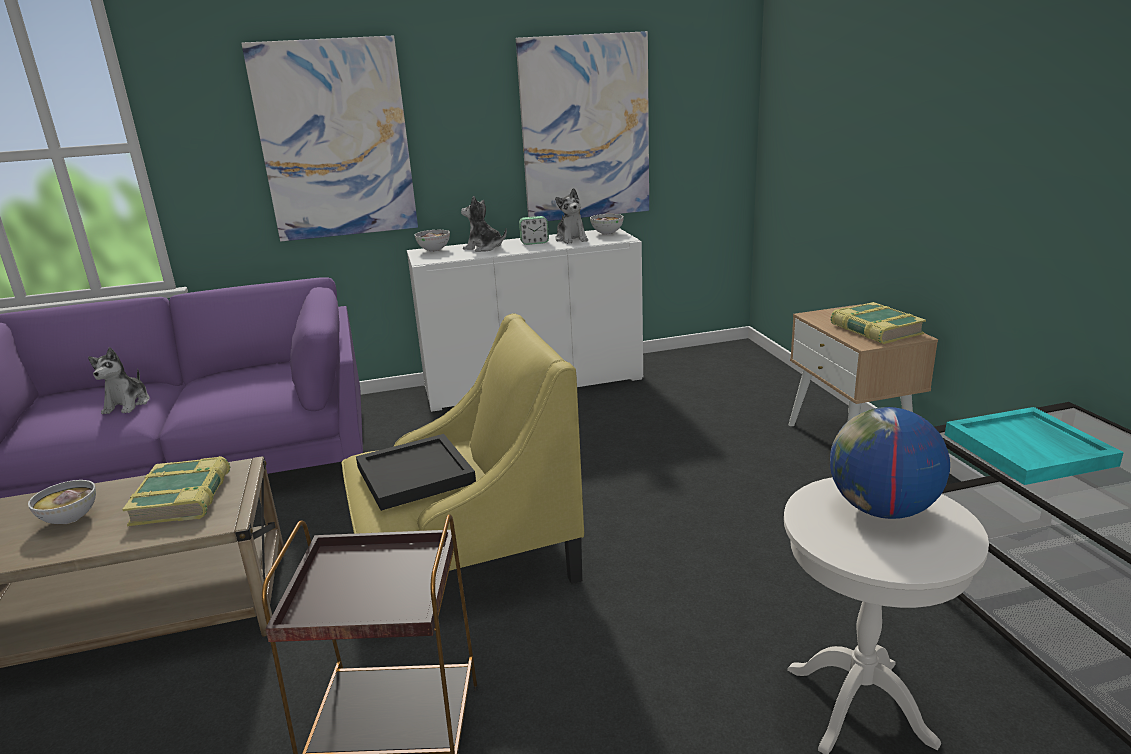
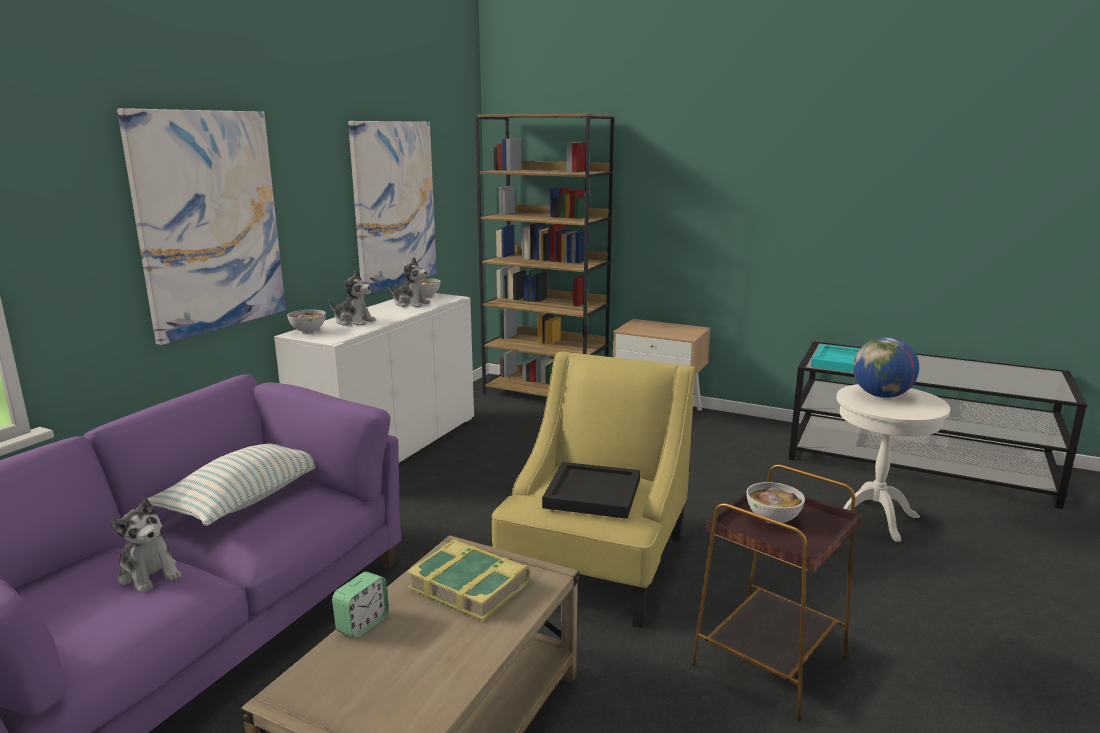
camera: 50 degrees left, 5 degrees down
(70, 519) = (407, 651): bowl -> bowl (773, 519)
(248, 378) = (246, 500): none -> pillow
(484, 248) = (354, 321): plush toy -> plush toy turned 135 degrees counterclockwise
(534, 242) = (386, 311): alarm clock -> alarm clock (362, 624)
(761, 377) = (546, 394): none -> brown bookcase
(875, 330) = (674, 330): book -> none

